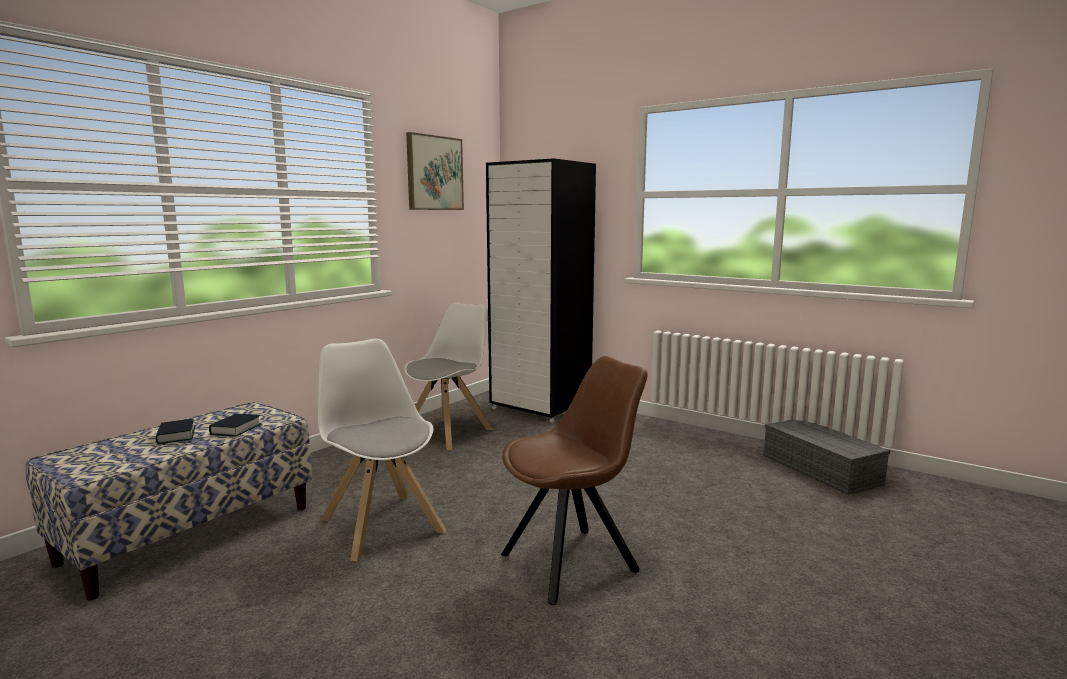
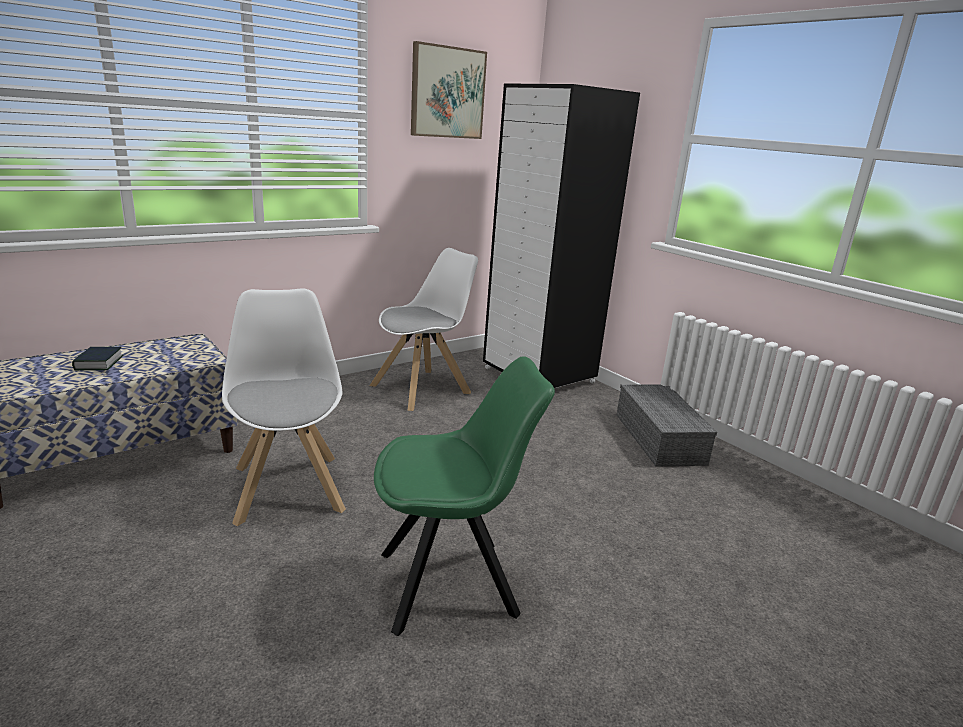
camera: 15 degrees right, 10 degrees up
(235, 429) = (155, 365): book -> none
(570, 563) = (449, 585): brown chair -> green chair
(823, 469) = (838, 528): grey storage box -> grey storage box (661, 439)

